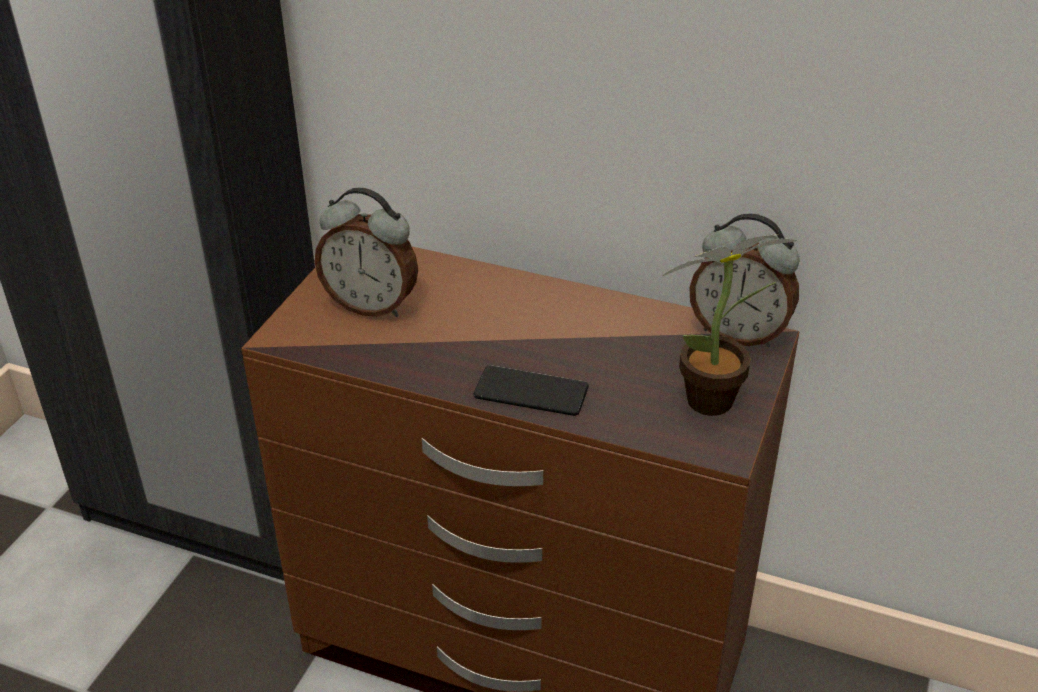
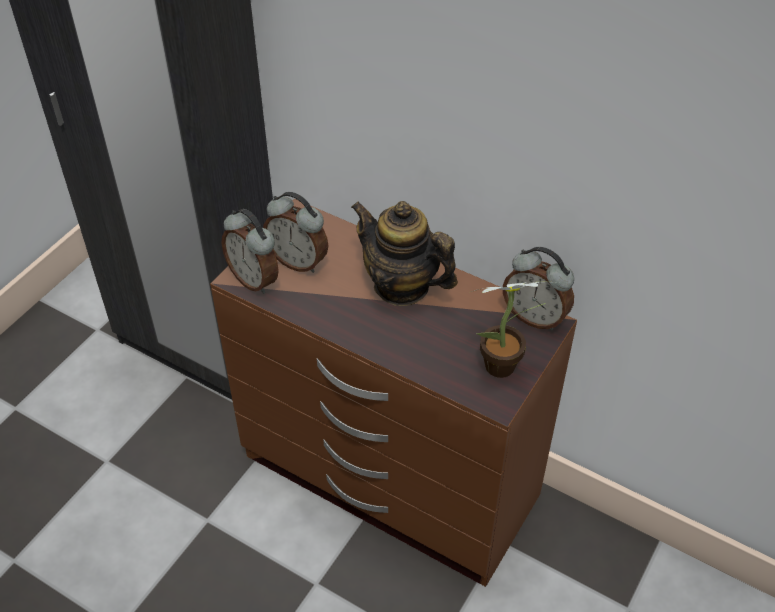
camera: 10 degrees right, 10 degrees up
(310, 334) = (254, 279): none -> alarm clock
(531, 392) = (386, 343): phone -> none
(534, 318) = (402, 286): none -> teapot

